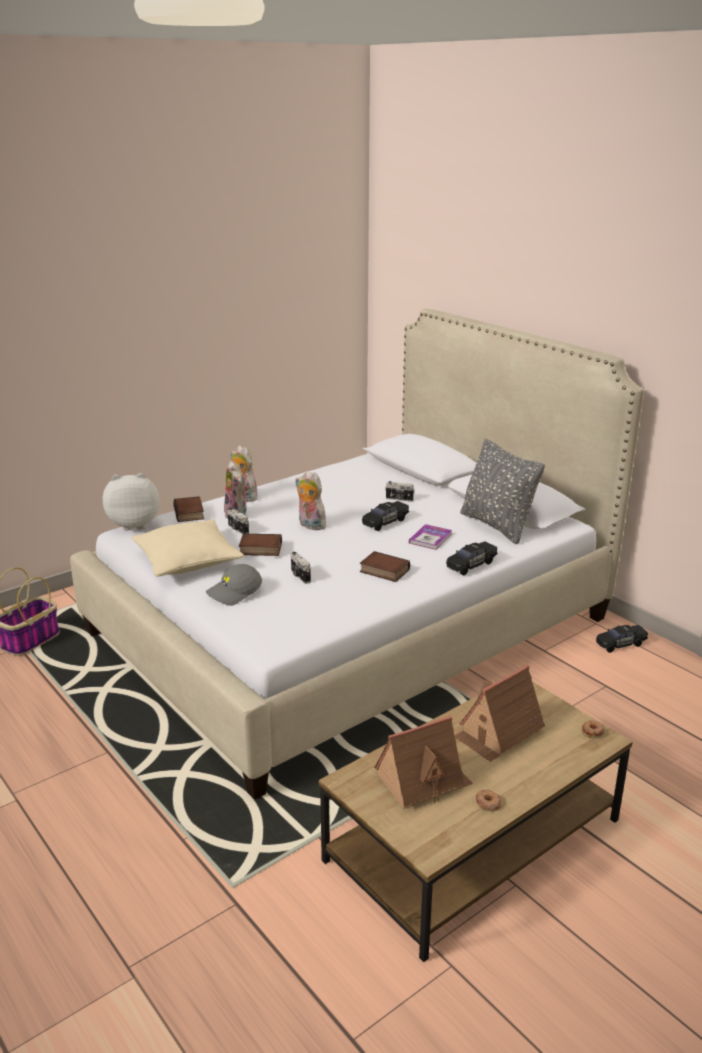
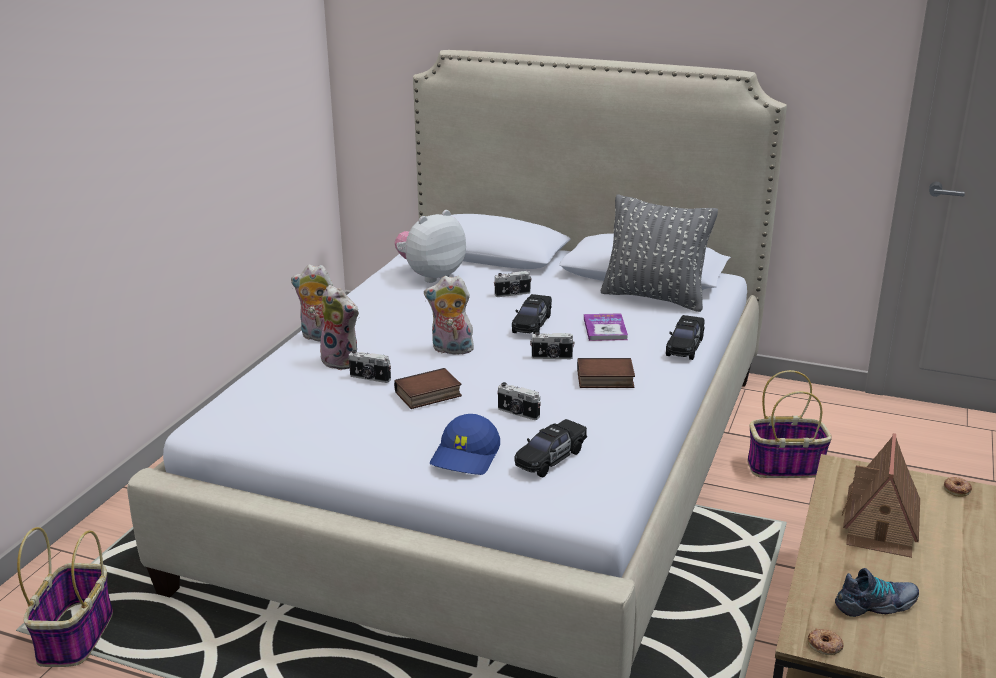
camera: 30 degrees left, 0 degrees up
(134, 524) = (211, 409): plush toy -> plush toy (431, 276)
(188, 561) = (352, 436): beige pillow -> none
(190, 513) = (276, 374): book -> none
(234, 593) = (466, 457): grey cap -> blue cap
(368, 547) = (552, 357): none -> camera
(423, 780) = (876, 605): toy house -> shoe
(488, 803) = (962, 602): donut -> donut (824, 645)
(561, 688) = (786, 467): none -> basket
(620, 644) = (789, 403): black toy car -> black toy car (550, 458)

